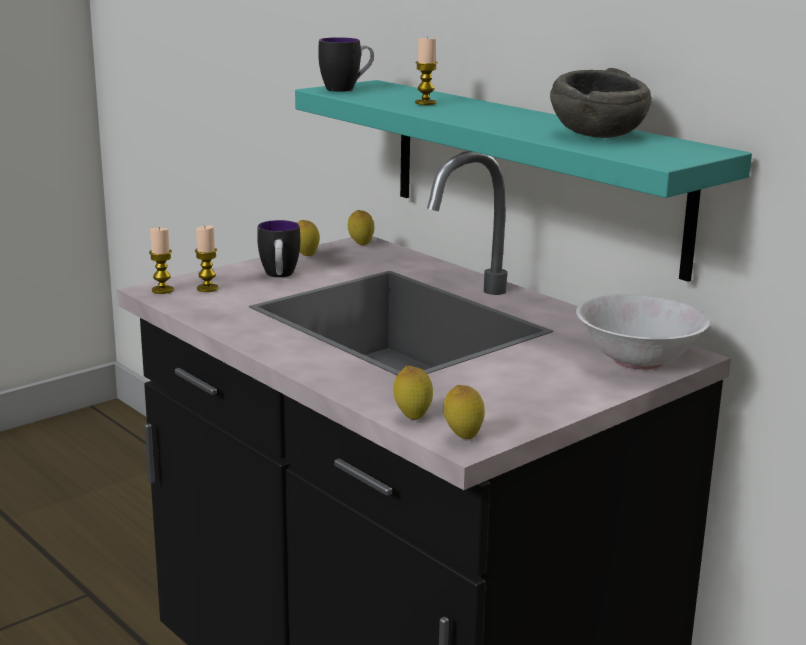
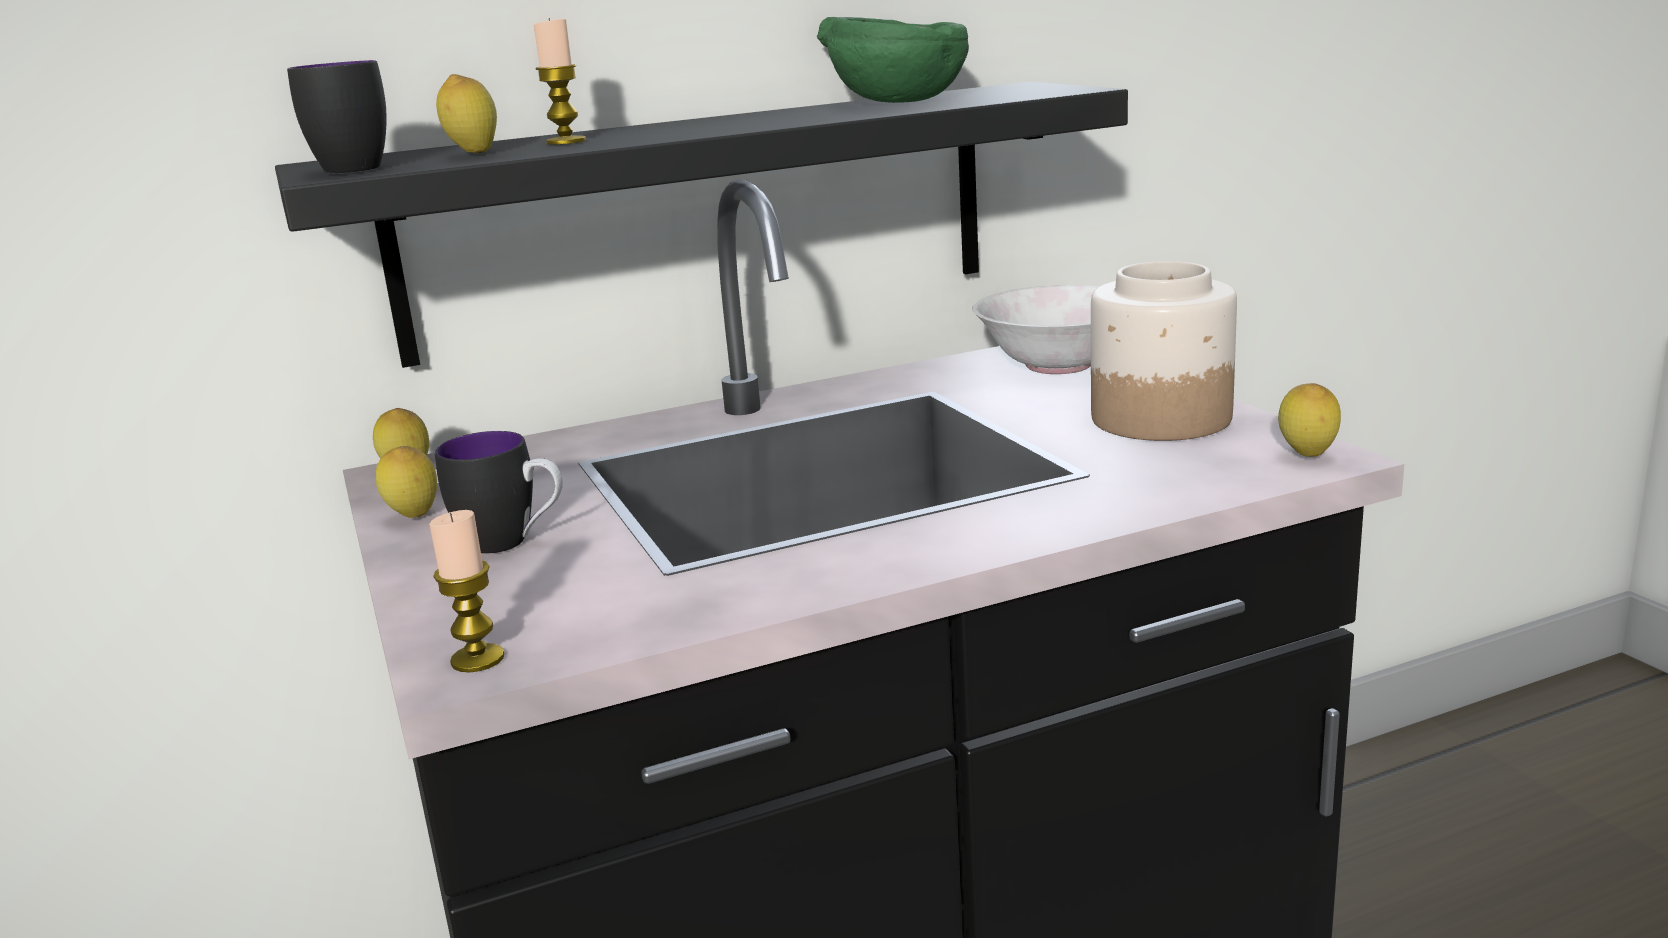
camera: 70 degrees left, 0 degrees up
(207, 288) = (517, 611): candle -> none
(412, 417) = (1237, 479): lemon -> lemon (473, 154)
(525, 393) = (1159, 419): none -> jar
(533, 173) = (701, 219): turquoise shelf -> black shelf
(600, 134) = (900, 101): grey bowl -> green bowl

